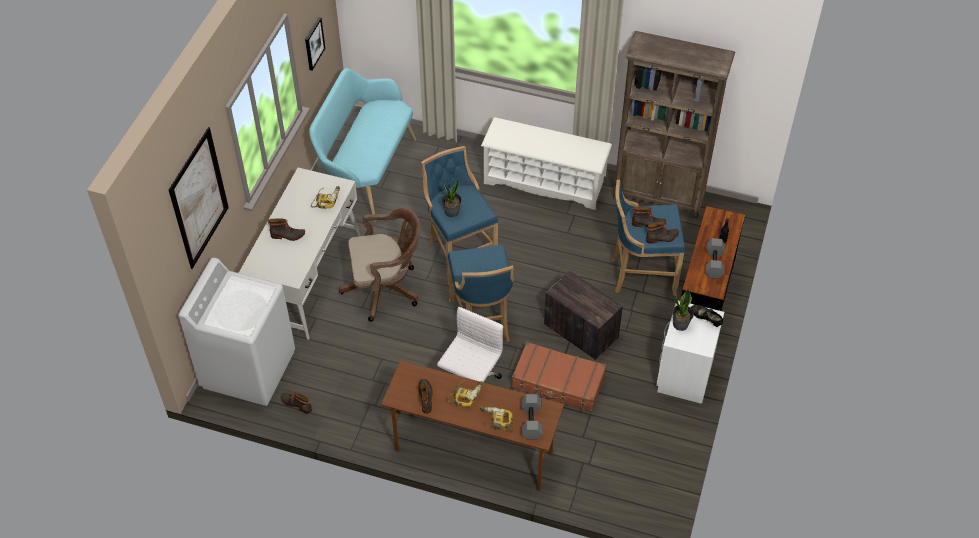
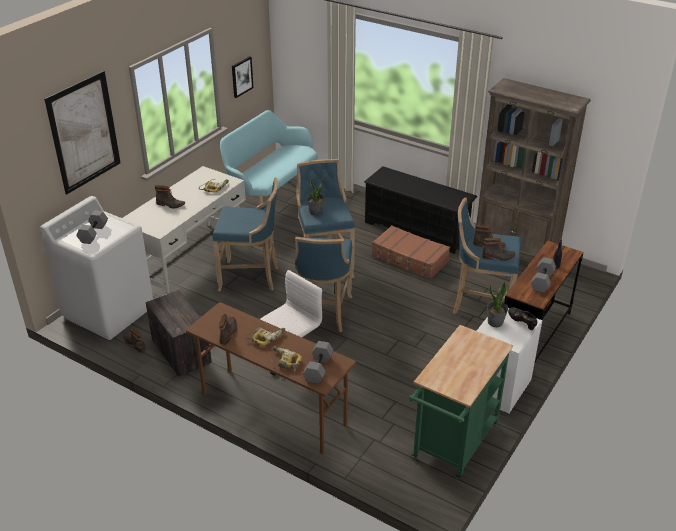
camera: 15 degrees right, 15 degrees down
(236, 307) = (94, 234): none -> grey dumbbell
(386, 289) = (251, 277): brown office chair -> blue stool
(544, 182) = (417, 229): white shoe rack -> black shoe rack
(558, 383) = (374, 371): brown suitcase -> brown suitcase (409, 259)
(580, 330) = (410, 335): crate -> crate (180, 350)
(658, 451) = (452, 445): none -> green cart

